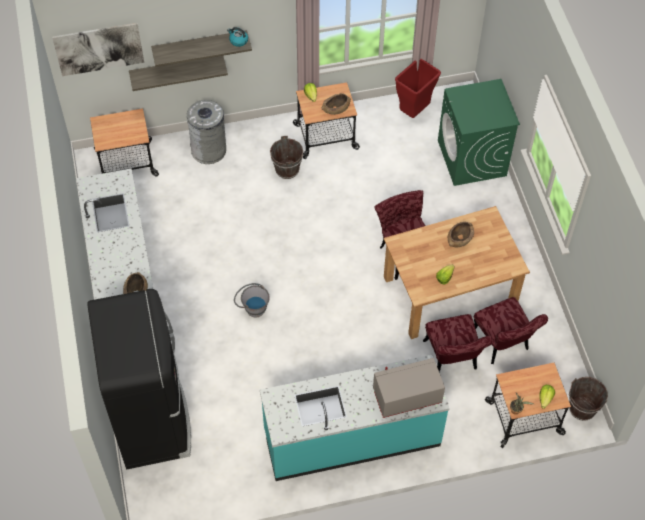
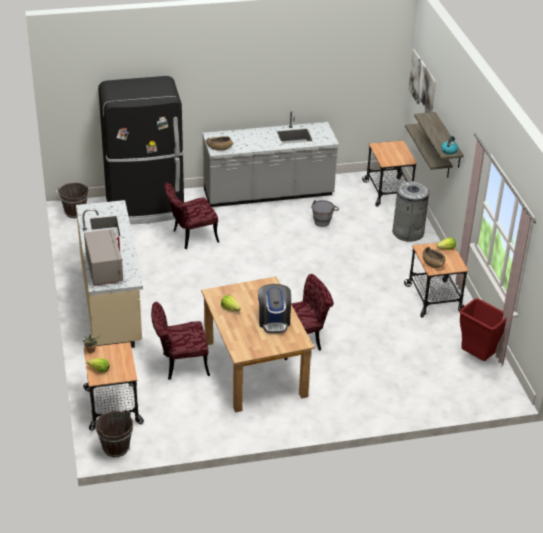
camera: 90 degrees right, 20 degrees down
(252, 307) = (242, 254): grey bucket -> grey bucket (323, 221)
(287, 170) = (391, 275): brown bucket -> brown bucket (75, 212)
(351, 437) = (112, 303): turquoise counter -> beige counter
(459, 239) = (274, 321): brown bowl -> coffee machine
(472, 158) = (420, 395): green washing machine -> none
(503, 345) = (193, 399): red chair -> red chair (190, 237)

